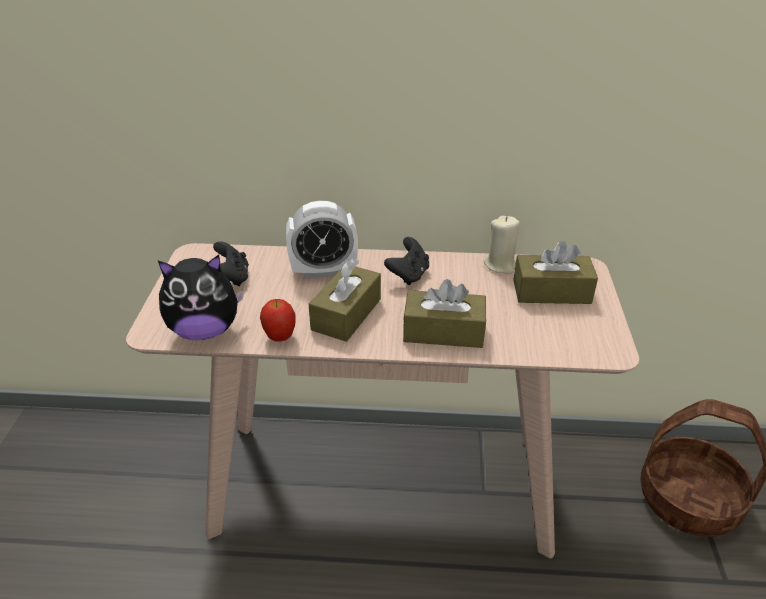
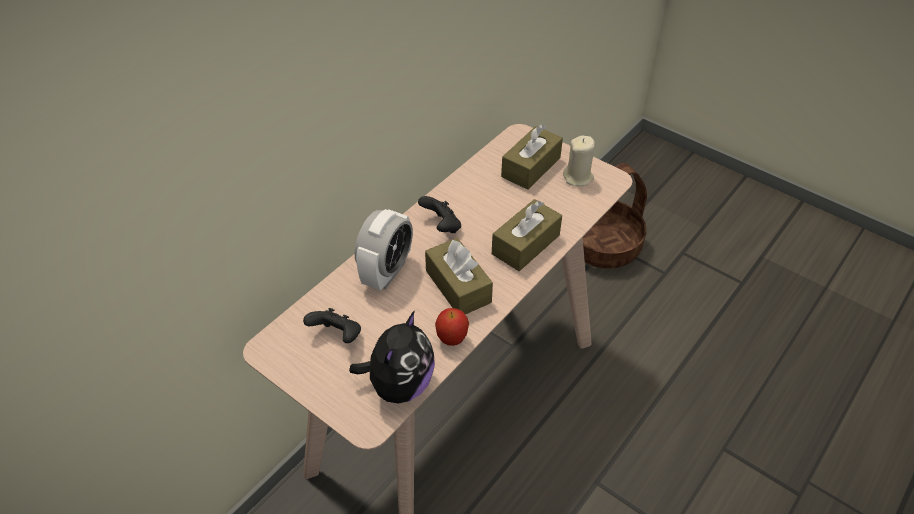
camera: 55 degrees left, 10 degrees up
(501, 265) = (477, 172): beige candle -> beige candle (578, 177)

